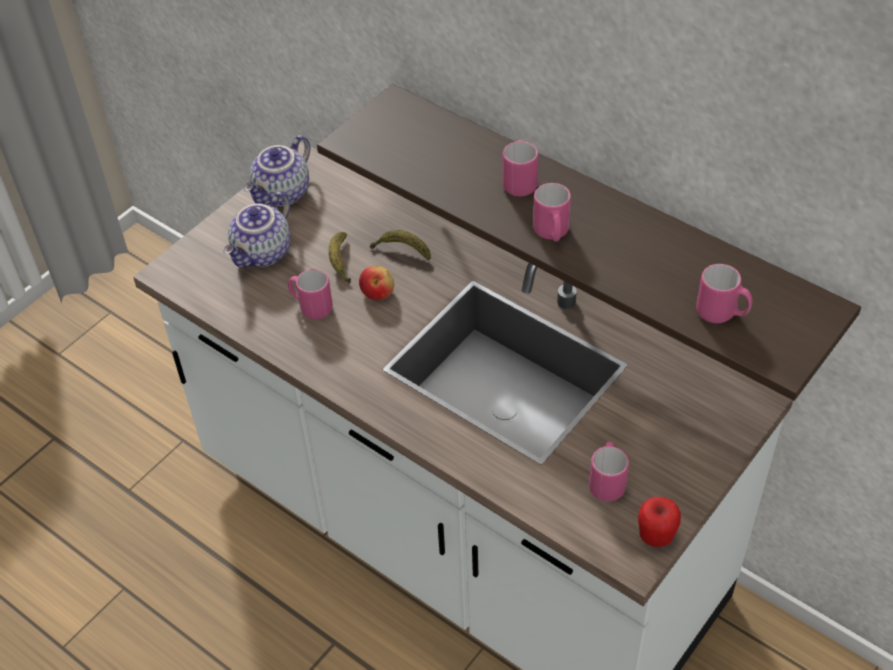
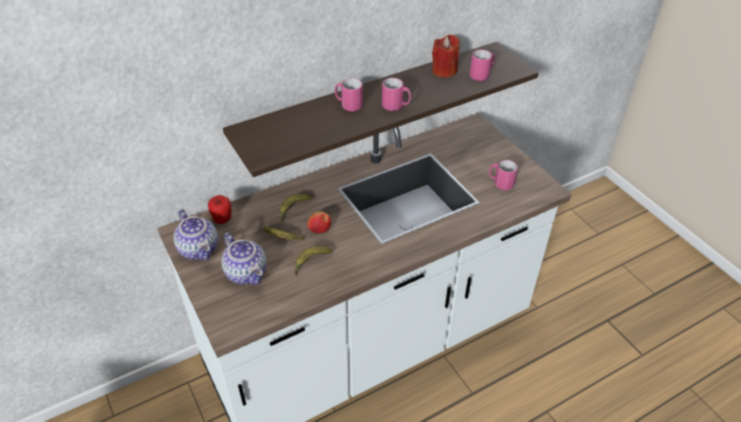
camera: 70 degrees left, 5 degrees down
(311, 307) = (311, 262): pink mug -> banana
(656, 536) = (539, 179): apple -> apple (222, 220)
(700, 261) = (444, 70): none -> red candle

